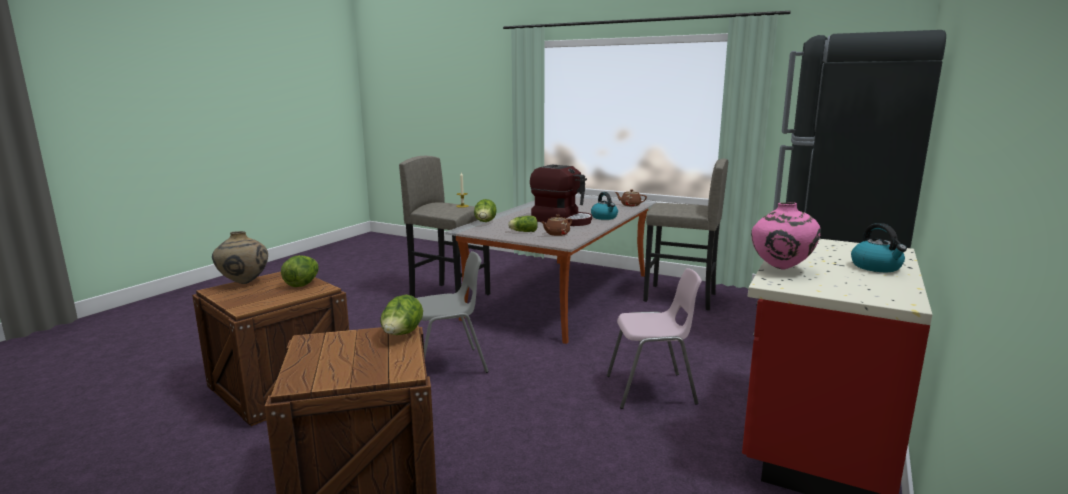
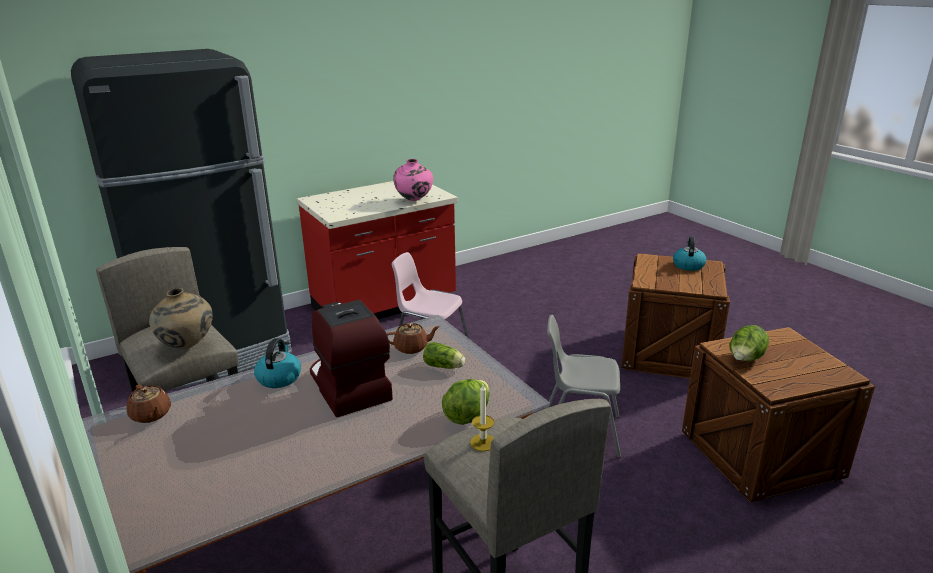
camera: 150 degrees left, 10 degrees up
(244, 283) = (819, 379): beige vase -> beige vase (188, 347)
(402, 335) = (646, 279): lettuce -> none
(876, 267) = (363, 193): kettle -> kettle (688, 265)

